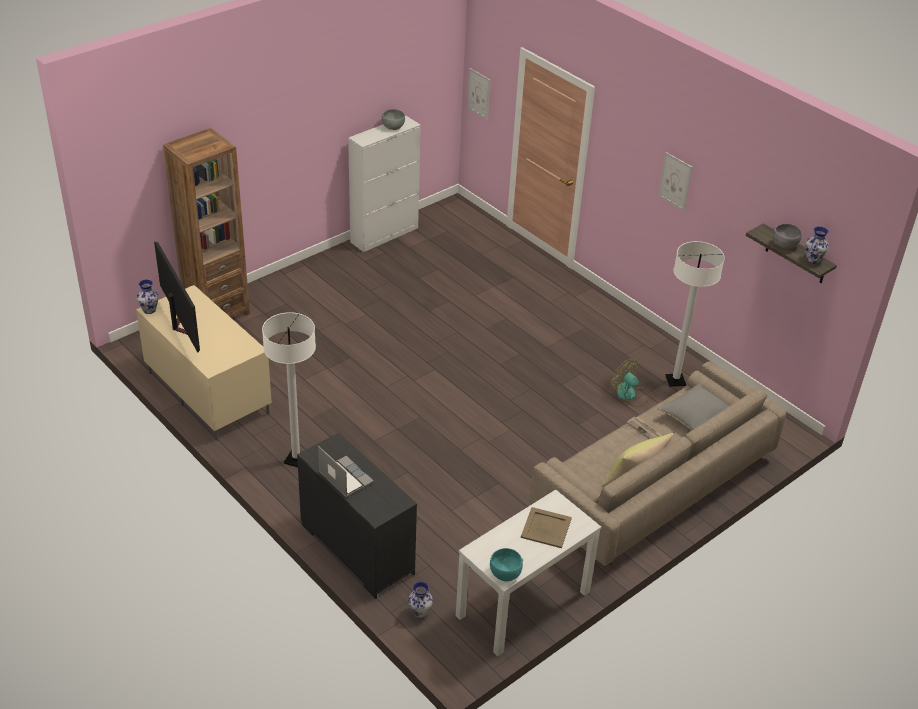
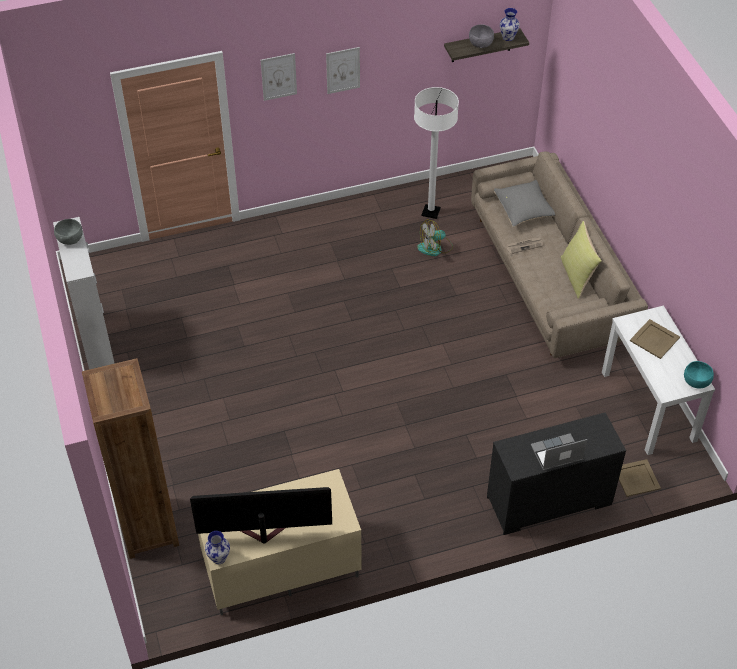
camera: 65 degrees left, 10 degrees up
(296, 460) = (415, 516): white floor lamp -> none
(420, 613) = (637, 478): vase -> beige tray
(478, 94) = (61, 151): picture -> picture (278, 76)

